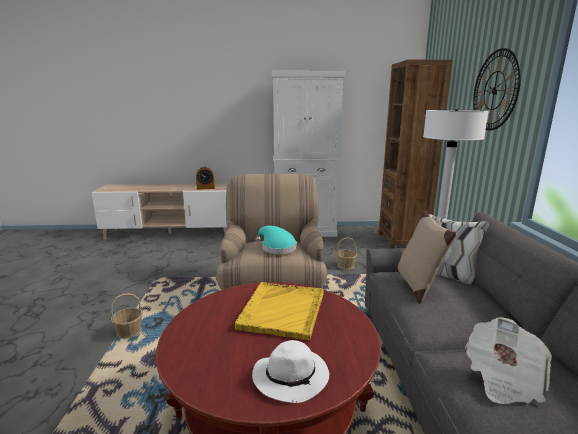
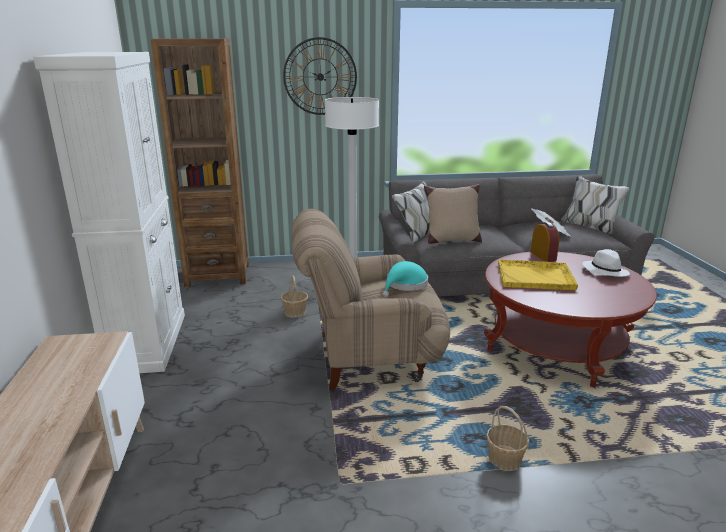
camera: 95 degrees left, 5 degrees up
(205, 188) = (85, 361): alarm clock -> alarm clock (543, 256)

